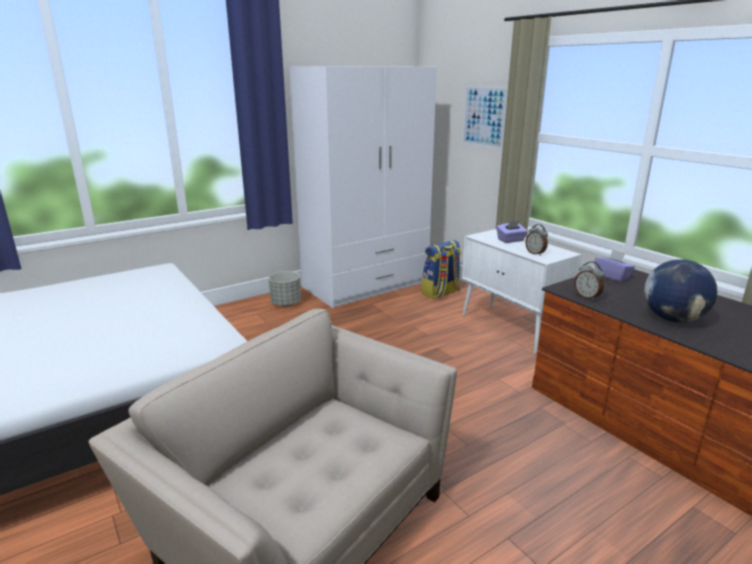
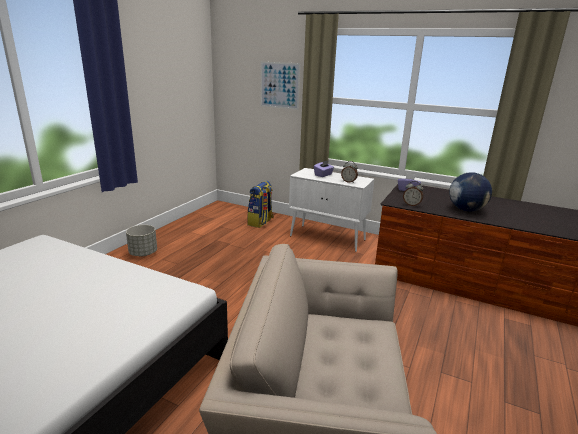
camera: 30 degrees left, 0 degrees up
(366, 285) = (199, 226): white wardrobe -> none

